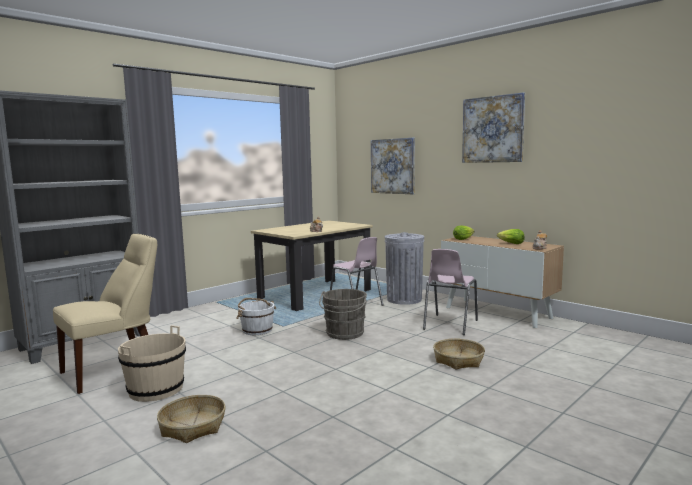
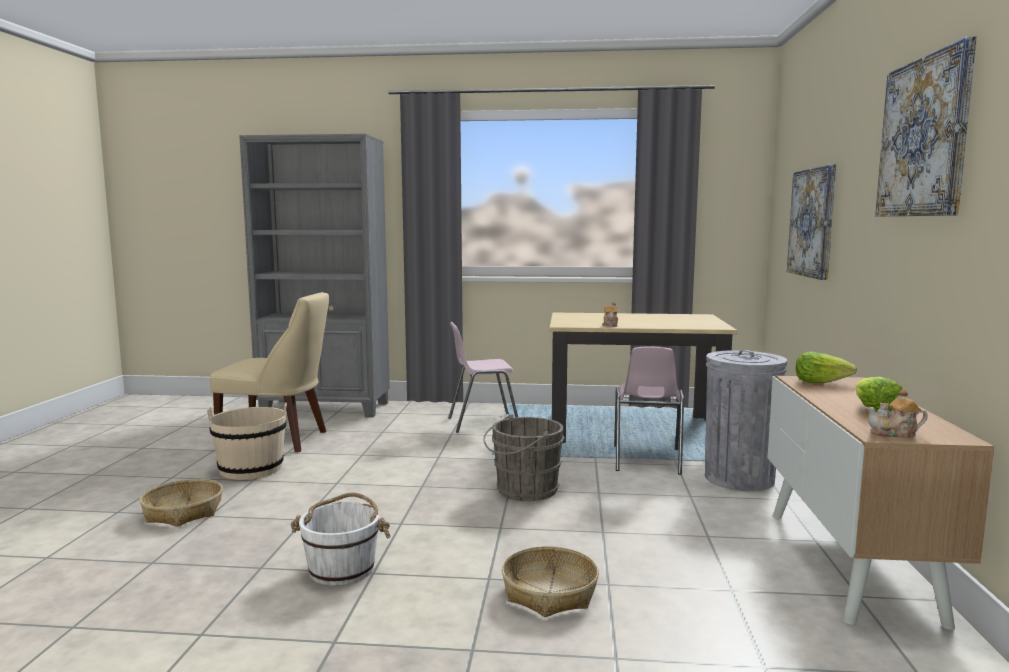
camera: 50 degrees right, 0 degrees up
(257, 330) = (459, 448): white bucket -> white bucket (342, 569)
(449, 325) = (694, 542): pink chair -> pink chair (482, 423)

